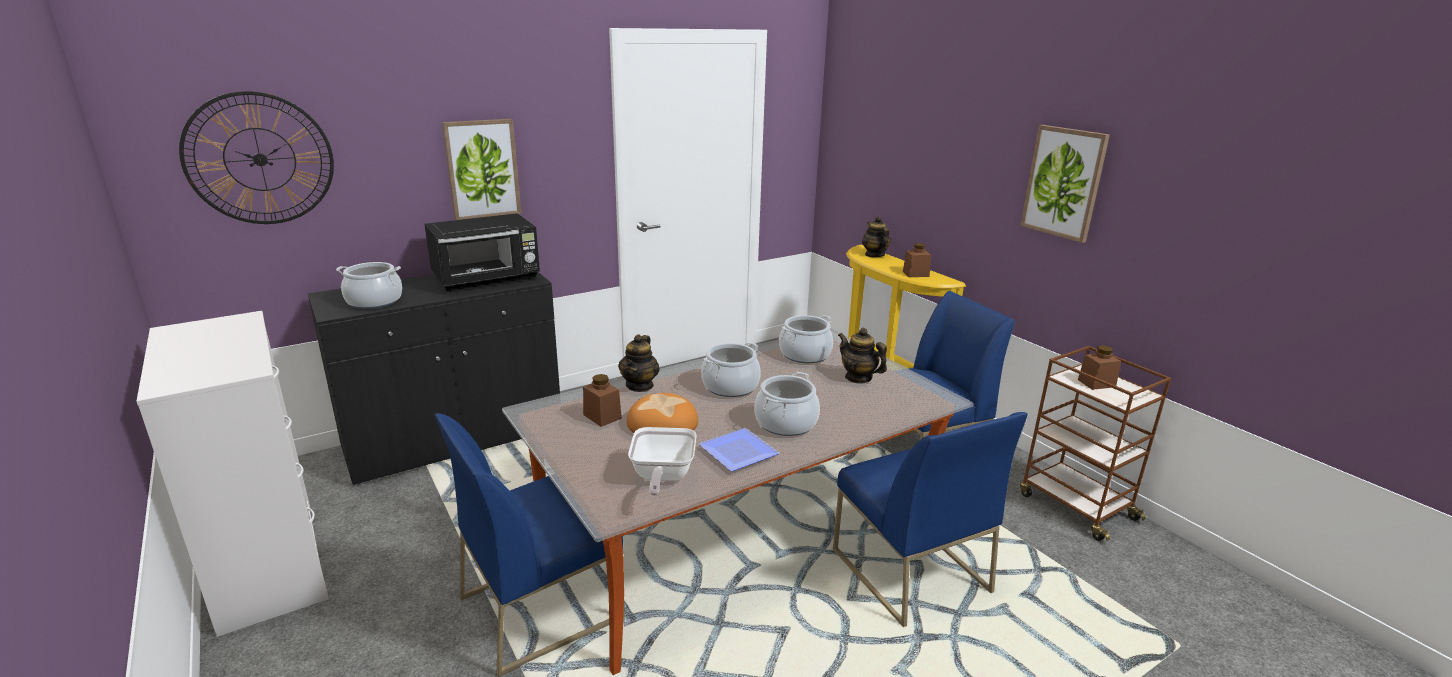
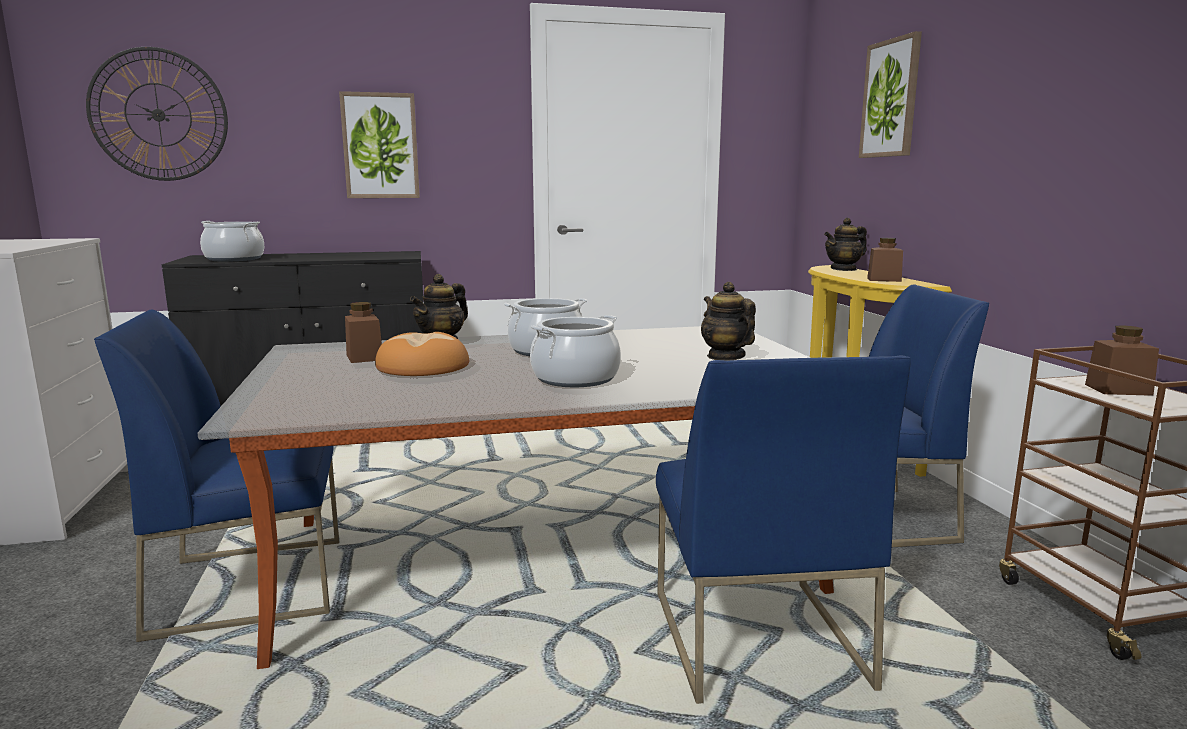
camera: 20 degrees right, 10 degrees down
(488, 279) = (362, 255): black microwave -> none
(661, 477) = (354, 399): frying pan -> none
(739, 450) = (481, 391): plate -> none
(804, 354) = (676, 338): cooking pot -> none
(874, 255) = (843, 269): teapot -> teapot turned 120 degrees counterclockwise
(1064, 182) = (1076, 106): picture -> picture (891, 99)

